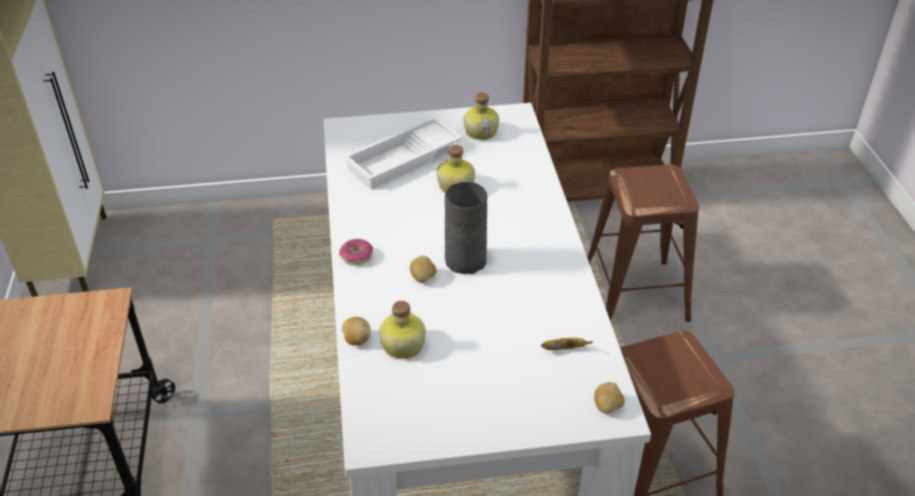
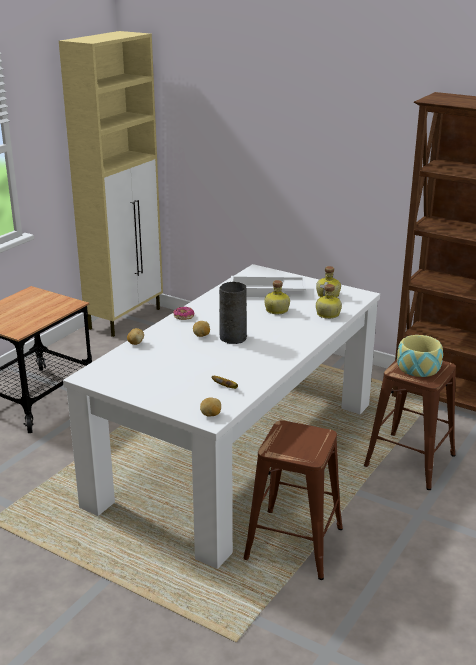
camera: 40 degrees right, 15 degrees down
(402, 346) = (151, 353): bottle -> bottle (327, 314)
(649, 188) = (418, 367): none -> bowl

